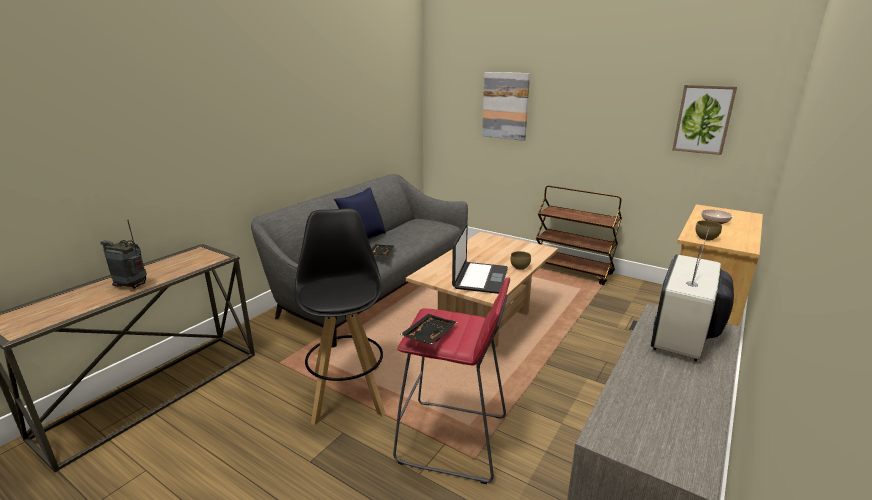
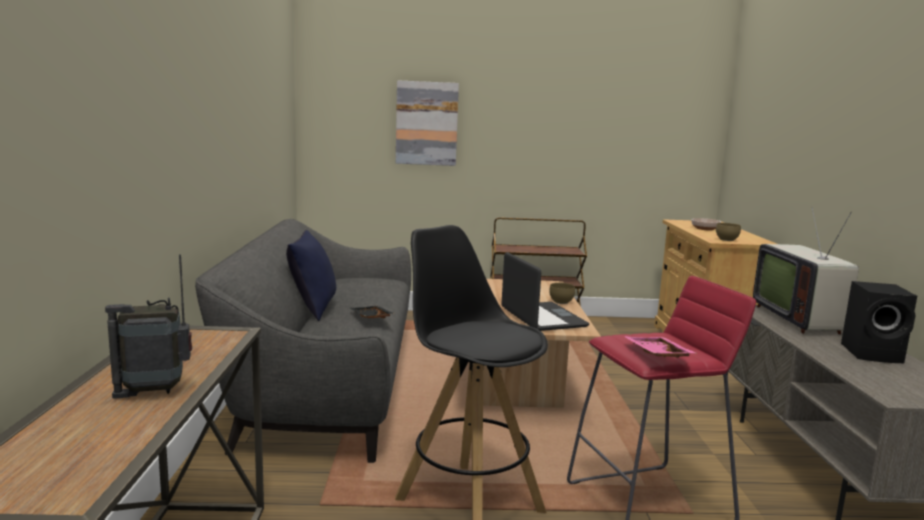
camera: 35 degrees left, 10 degrees down
(428, 335) = (656, 355): black tray -> pink tray
(685, 391) = (873, 354): none -> black speaker
(703, 119) = (651, 133): picture -> none

